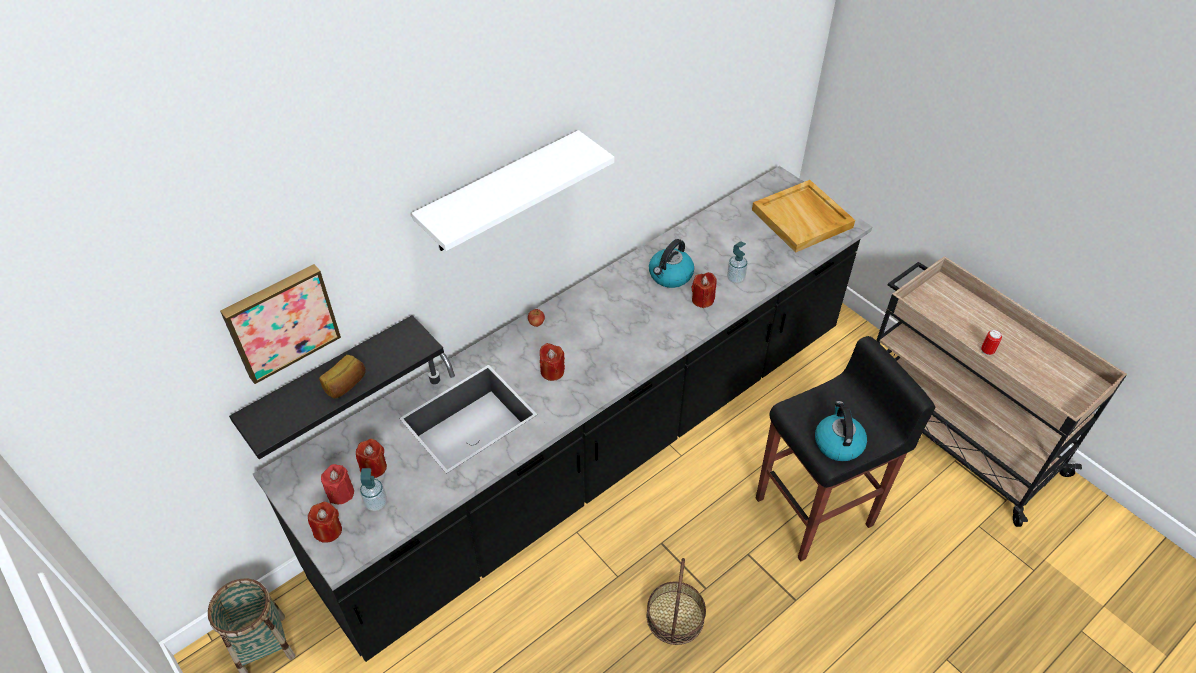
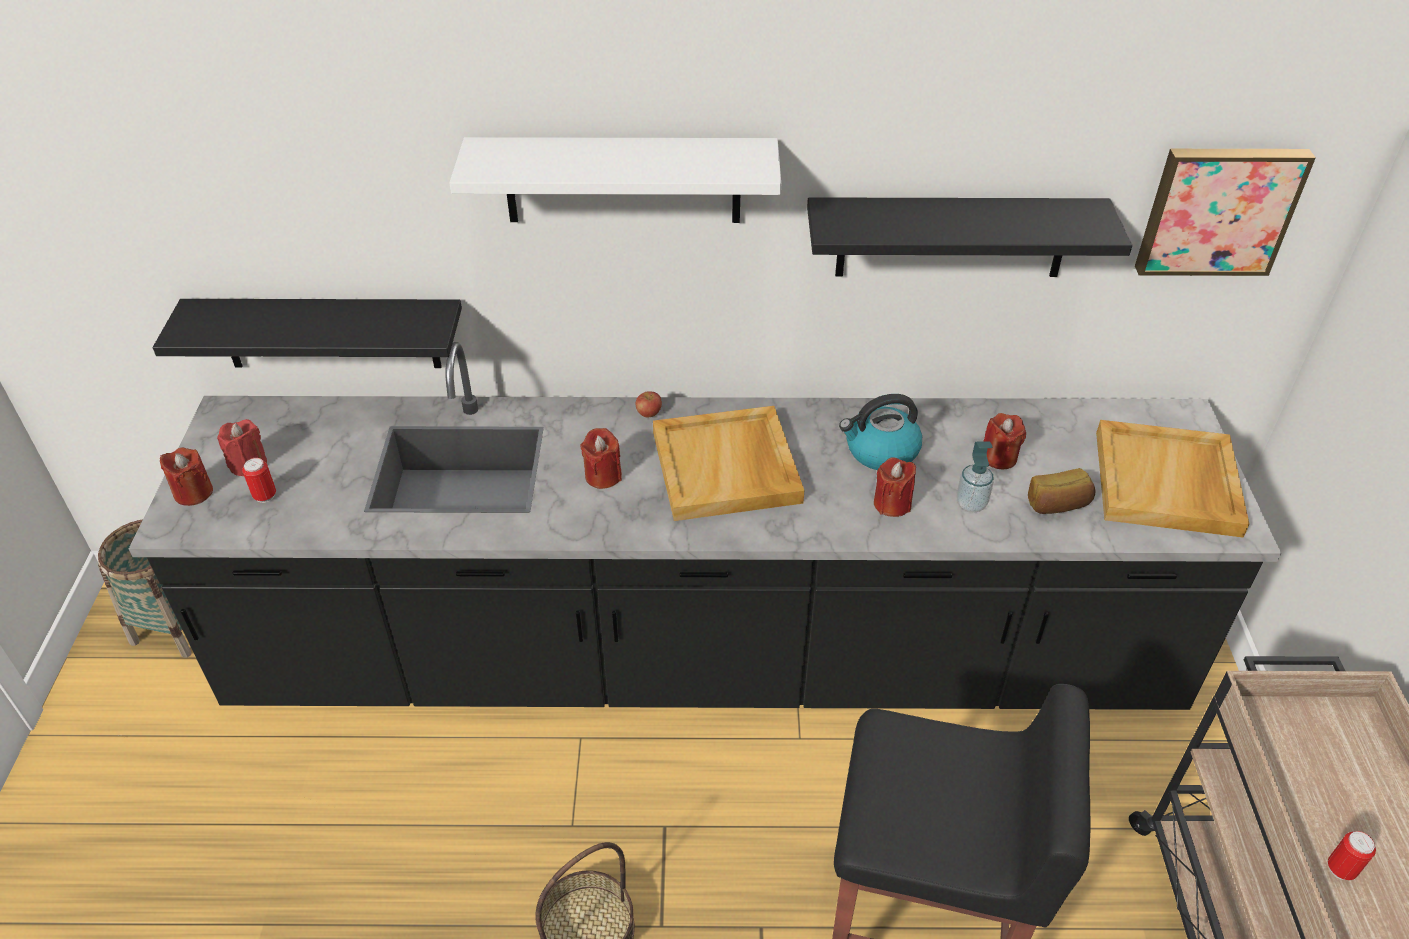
camera: 40 degrees right, 5 degrees down
(281, 321) = (255, 202): picture -> picture (1218, 209)
(346, 385) = (309, 330): bread -> bread (1058, 505)
(373, 467) = (307, 459): red candle -> red candle (999, 457)
(376, 503) = (265, 496): soap dispenser -> can
(609, 328) = (727, 468): none -> beige tray
(663, 141) = (952, 237): none -> black shelf
(838, 443) = (907, 823): kettle -> none

